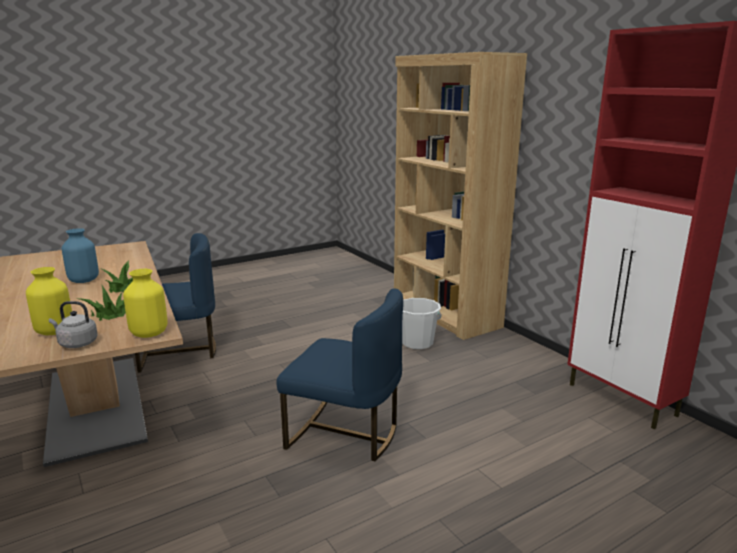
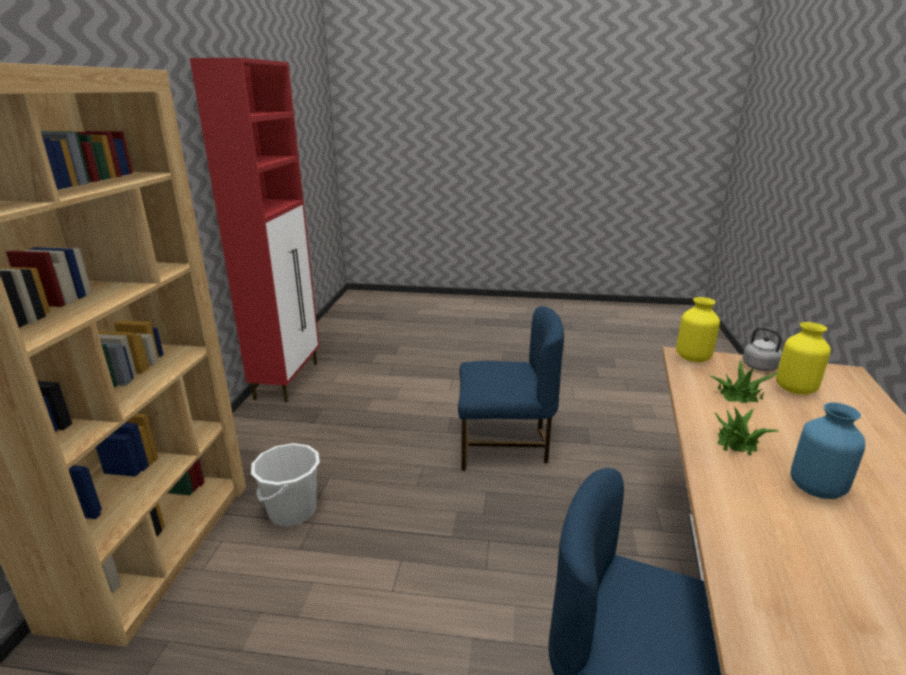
camera: 140 degrees left, 5 degrees up
(345, 434) = (503, 445): blue chair -> blue chair turned 120 degrees clockwise

